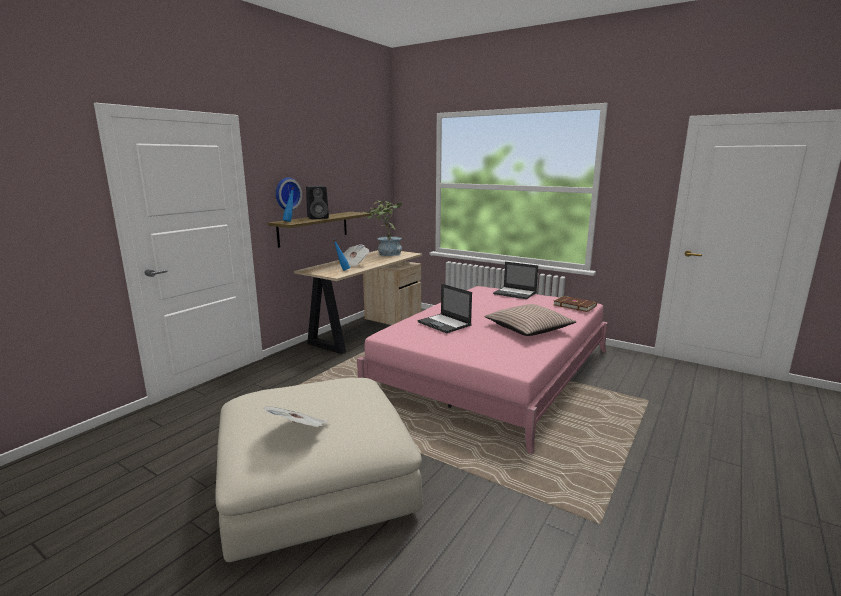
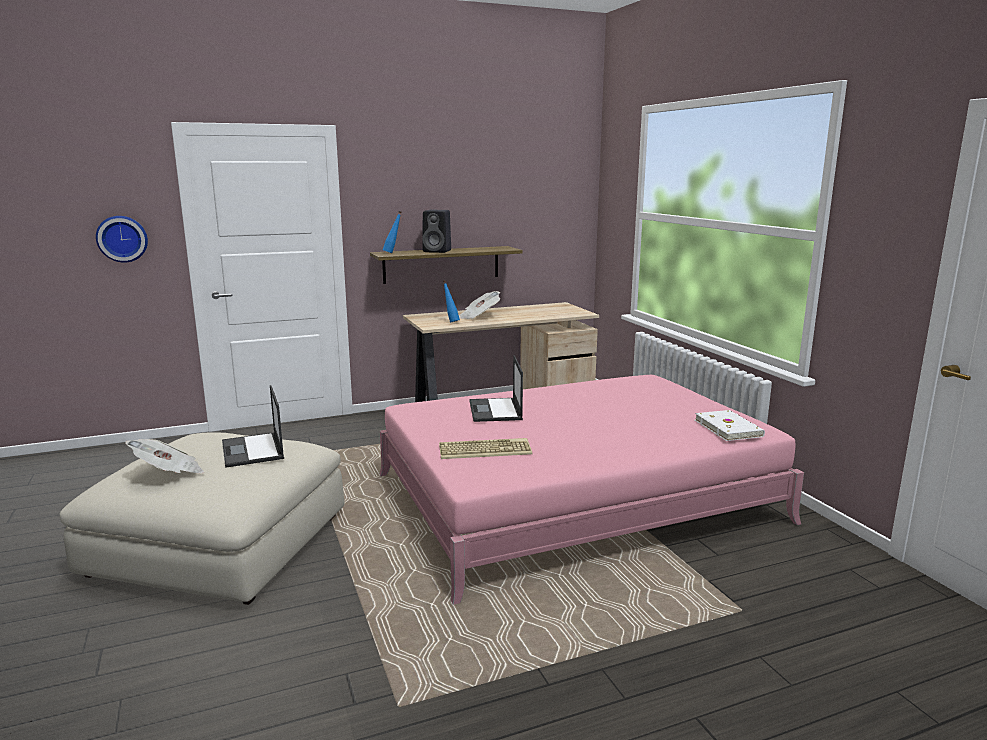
camera: 35 degrees right, 0 degrees up
(286, 194) = (400, 219): wall clock -> wall clock (122, 238)
(386, 254) = (550, 309): potted plant -> none
(486, 347) = (485, 449): none -> keyboard
(515, 293) = (678, 393): laptop -> laptop (253, 450)
(528, 328) = (592, 442): pillow -> none
(574, 305) = (729, 428): brown book -> white book

